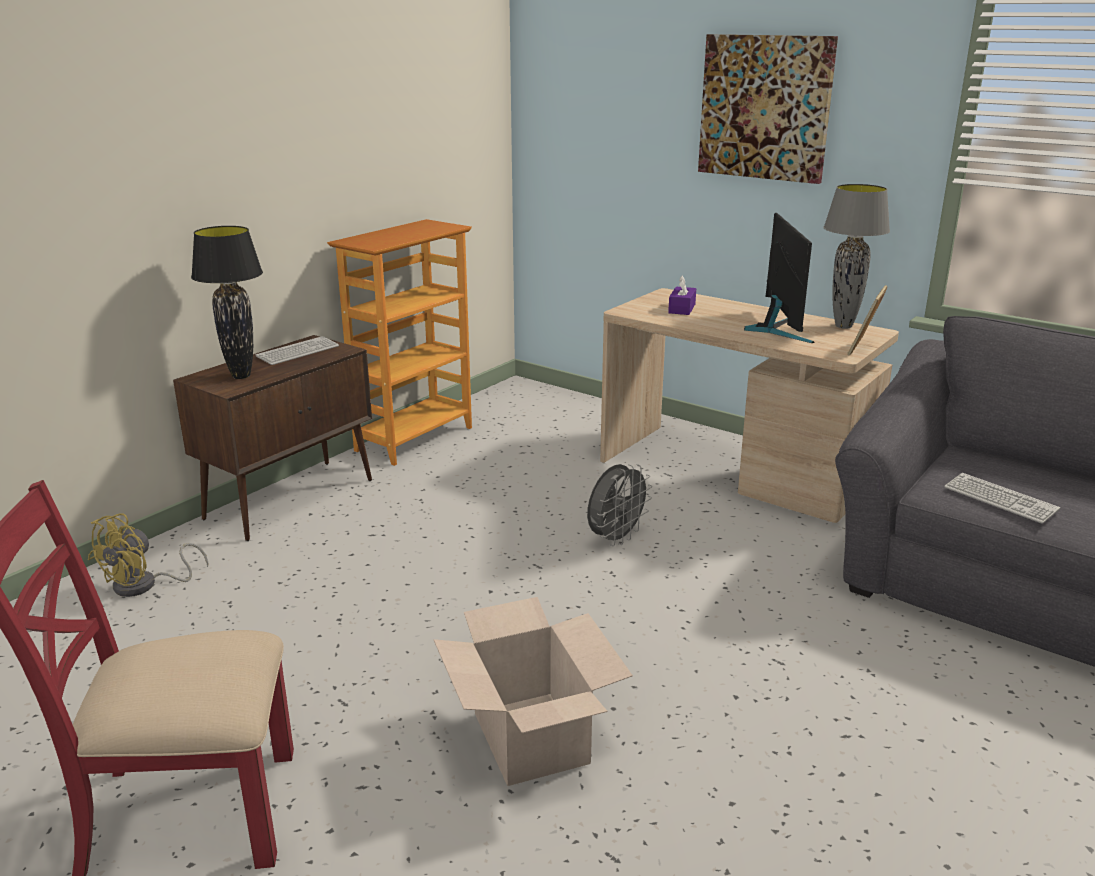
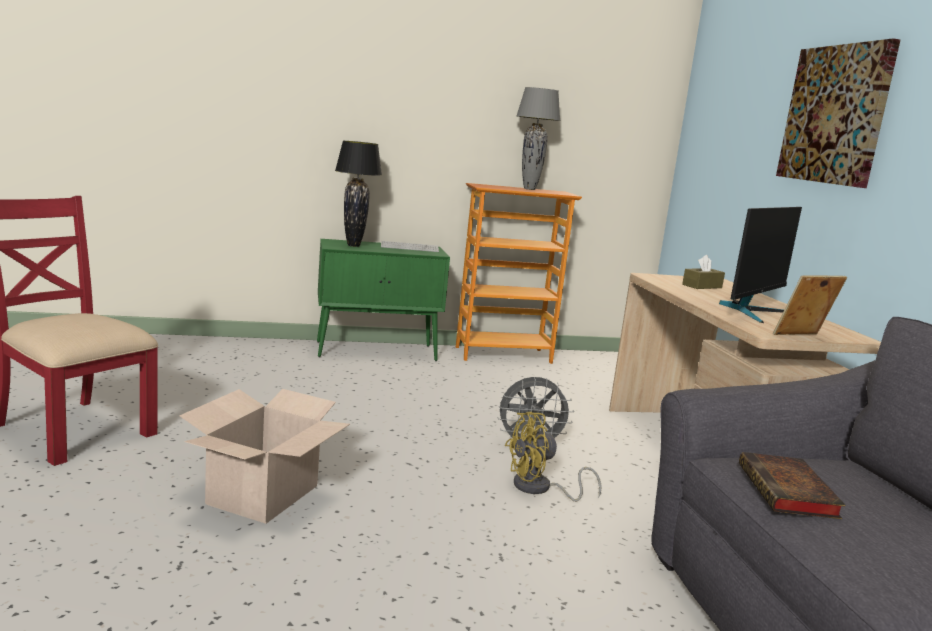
camera: 40 degrees right, 10 degrees down
(145, 585) = (239, 352): yellow fan -> yellow fan (539, 489)
(291, 498) = (377, 351): brown cabinet -> green cabinet
(682, 308) = (702, 286): purple tissue box -> brown tissue box
(843, 326) = (829, 327): grey table lamp -> grey table lamp (529, 189)
(1000, 499) = (789, 492): keyboard -> book

